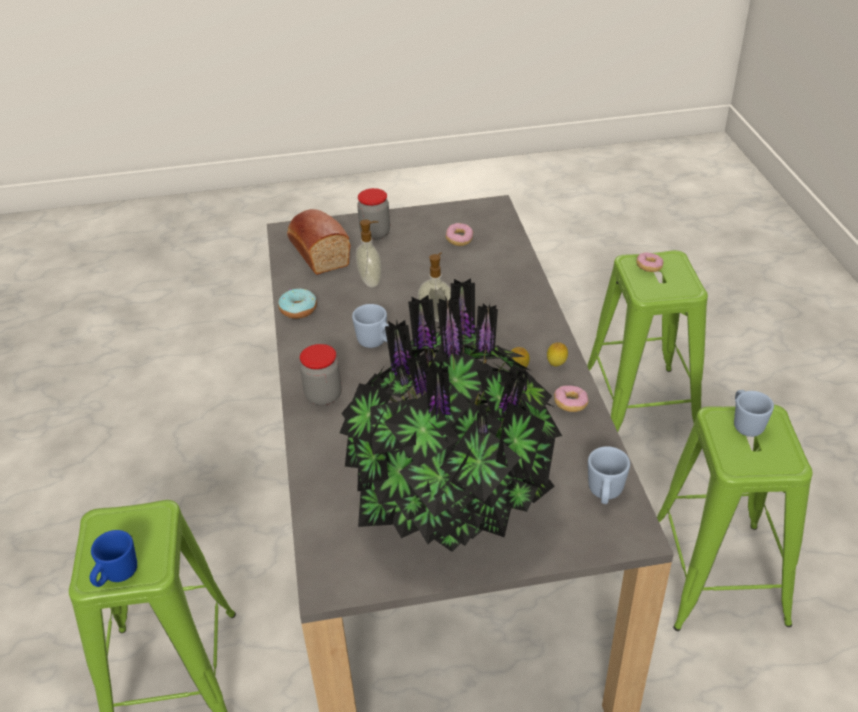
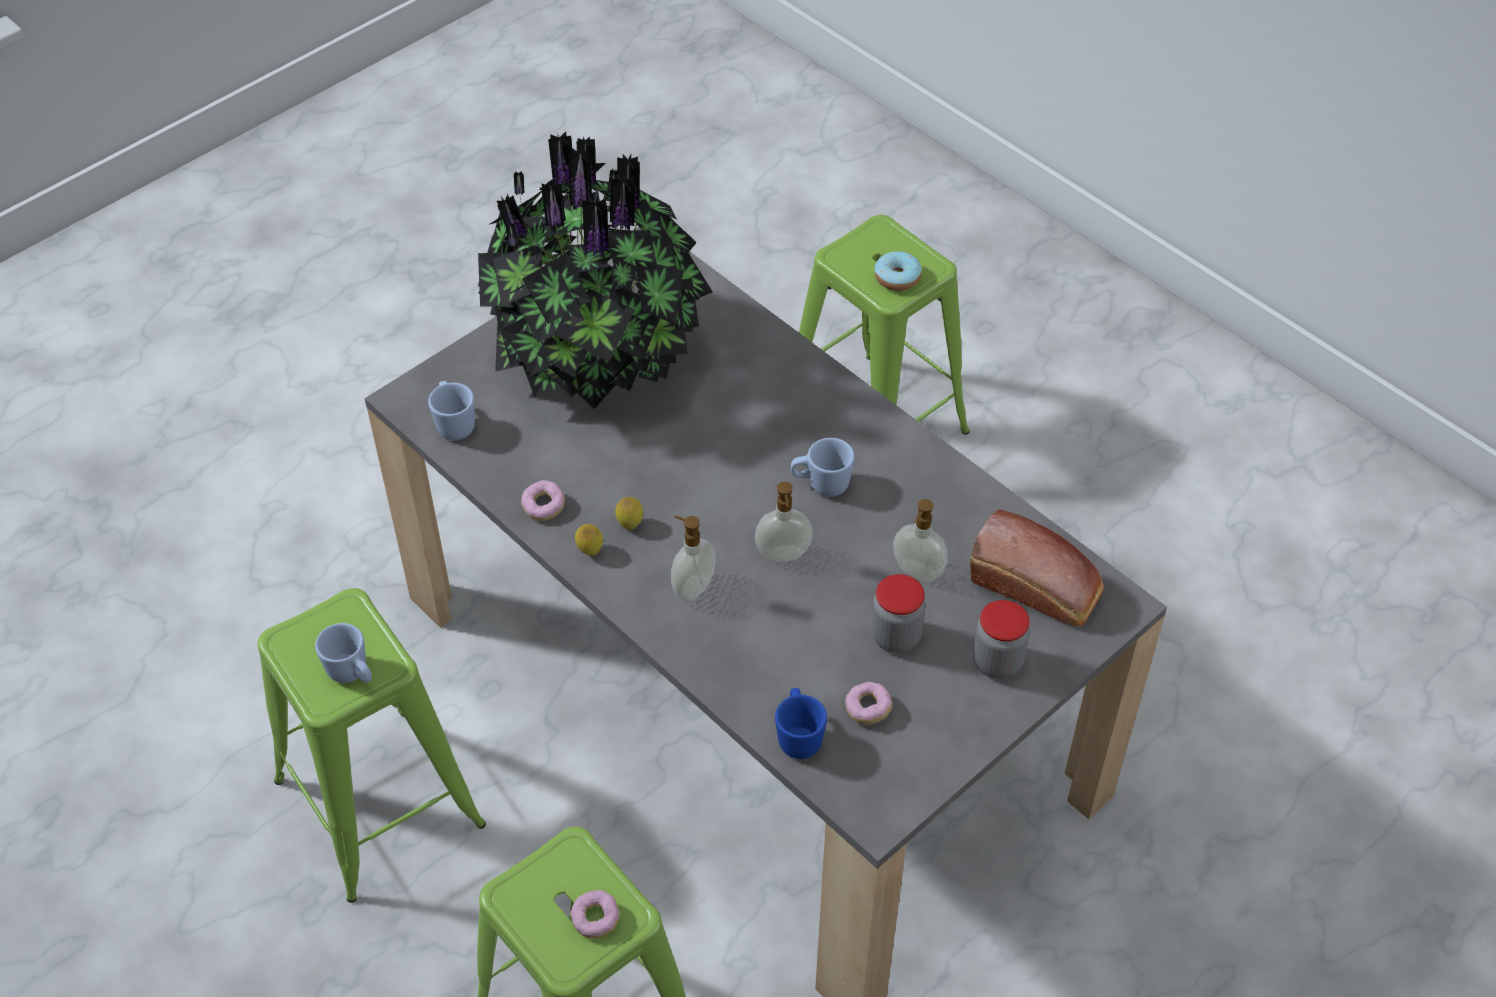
camera: 145 degrees right, 10 degrees up
(116, 576) = (863, 240): blue mug -> blue mug (798, 736)
(298, 309) = (959, 486): donut -> donut (897, 278)
(323, 396) = (814, 395): jar -> jar (895, 636)
(506, 322) = (692, 587): none -> soap dispenser

